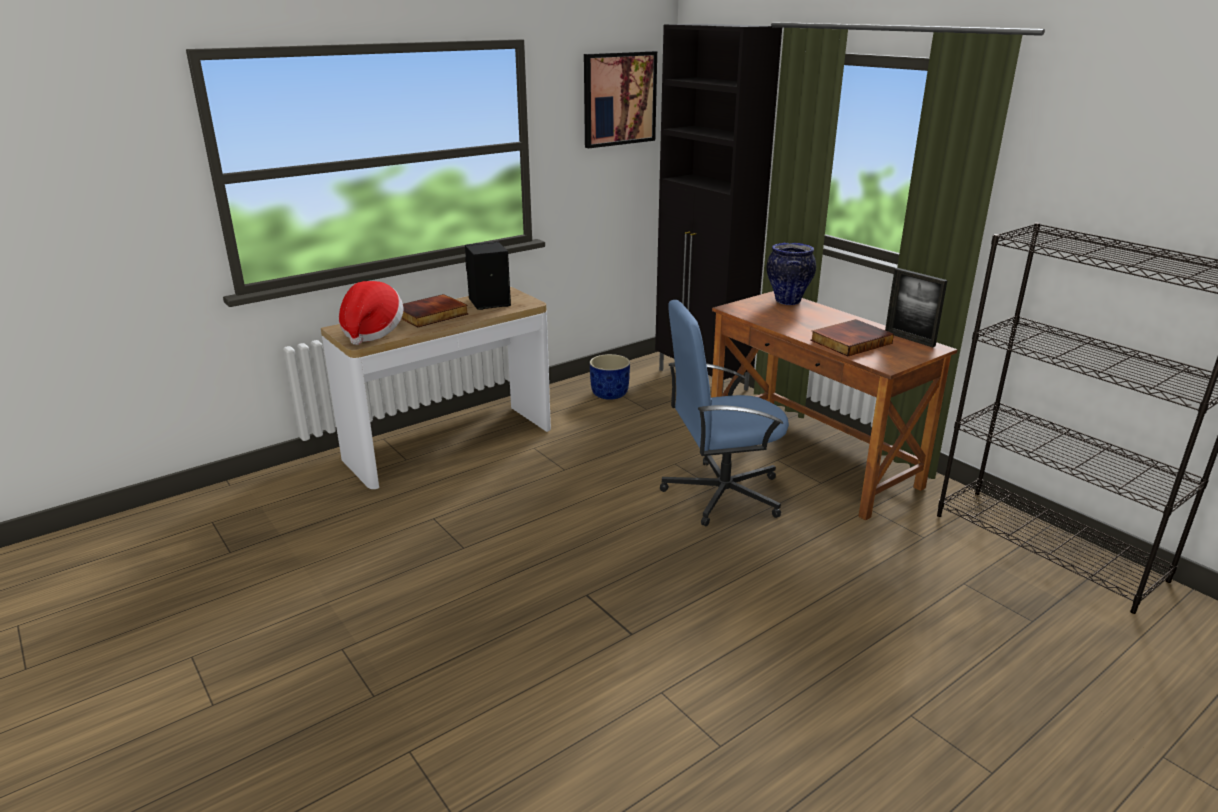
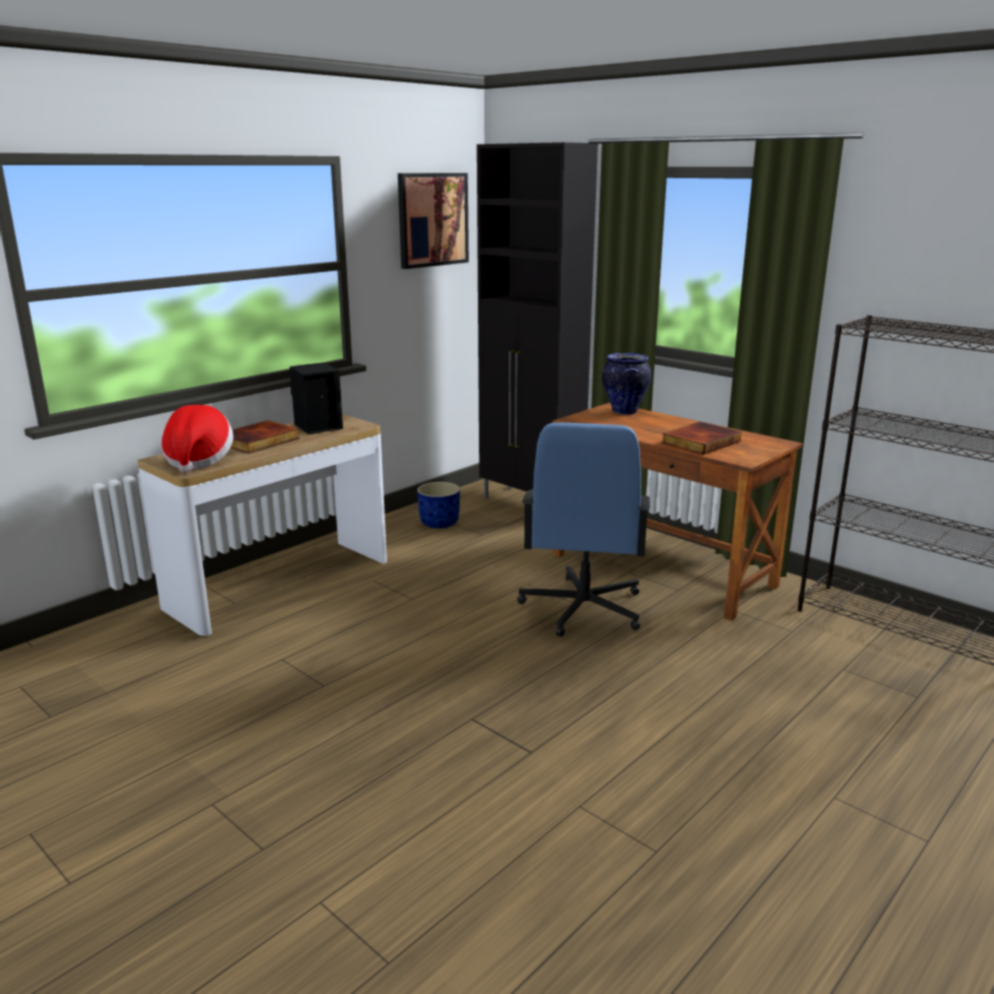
camera: 10 degrees left, 5 degrees down
(721, 494) = (582, 608): blue office chair -> blue office chair turned 60 degrees counterclockwise
(909, 339) = (754, 437): picture frame -> none

